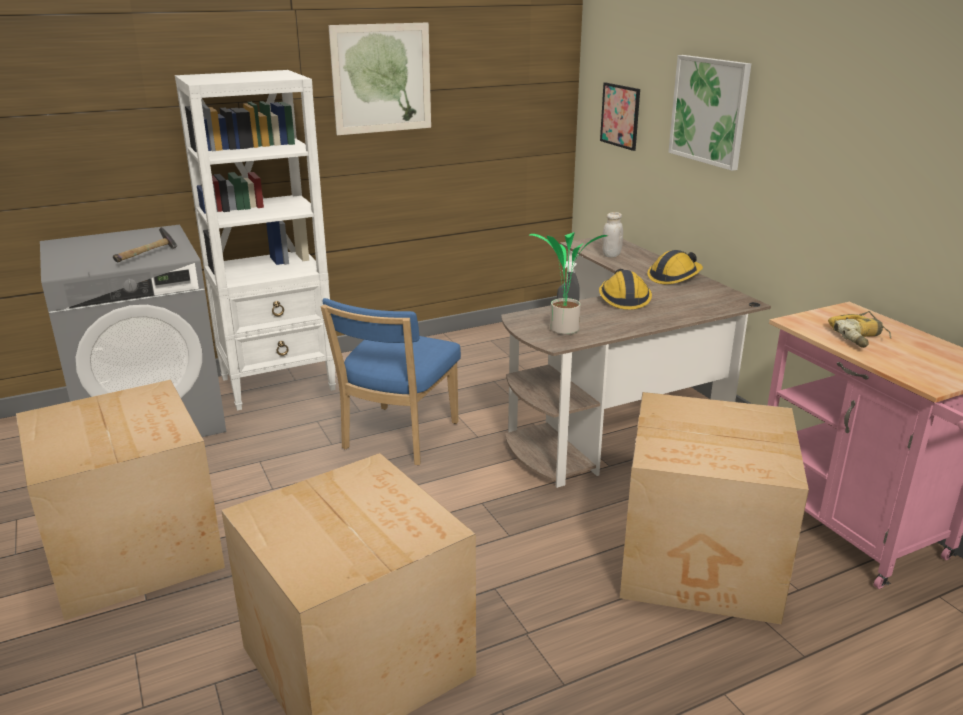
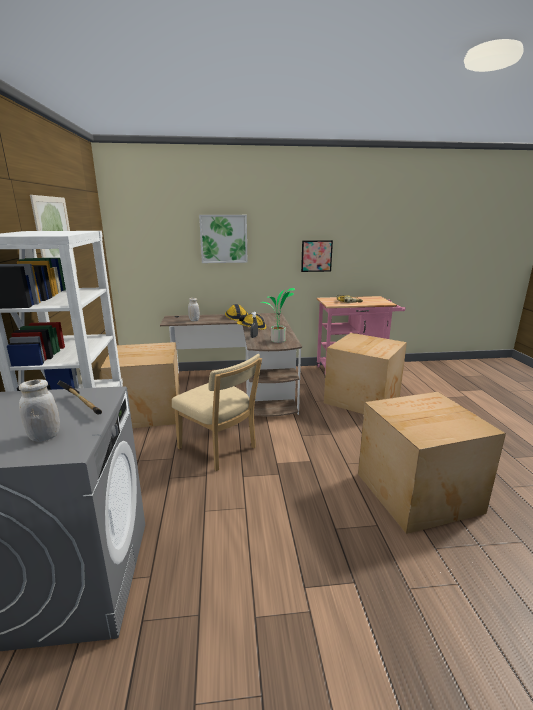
camera: 70 degrees left, 5 degrees down
(87, 260) = (44, 436): none -> white jar
(136, 548) = (289, 589): cardboard box -> cardboard box (147, 411)
(397, 438) = (219, 449): blue chair -> beige chair
(620, 116) = (153, 252): picture -> picture (316, 256)

